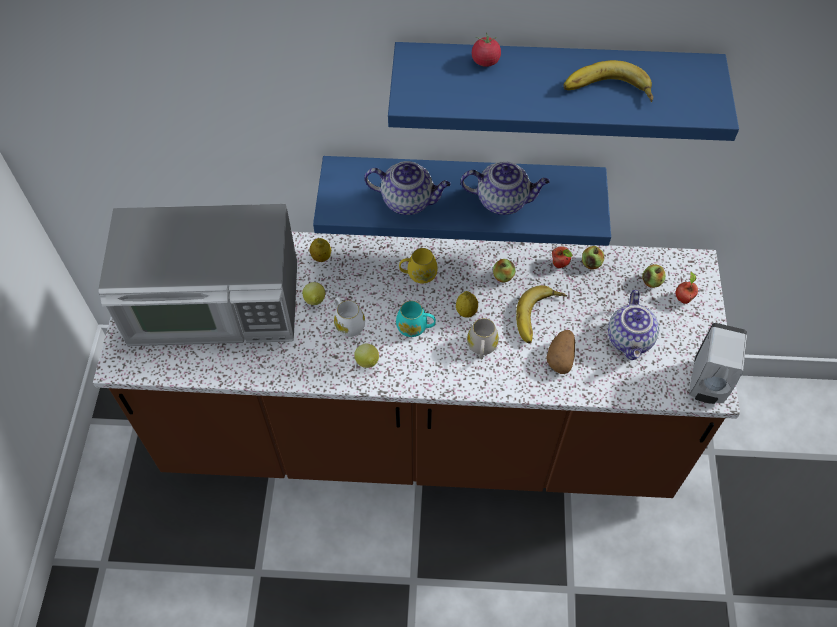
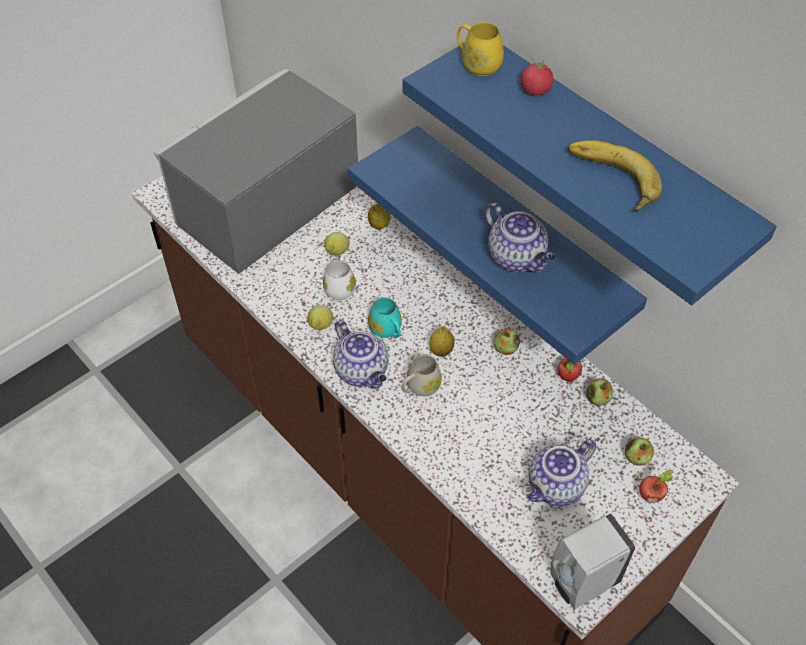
camera: 45 degrees right, 5 degrees down
(215, 305) = (265, 202): microwave -> microwave turned 90 degrees clockwise
(408, 201) = (439, 203): teapot -> teapot (362, 371)
(418, 274) = (437, 293): yellow mug -> yellow mug (477, 63)
(540, 317) = (497, 404): banana -> none
(560, 357) = (476, 449): potato -> none

